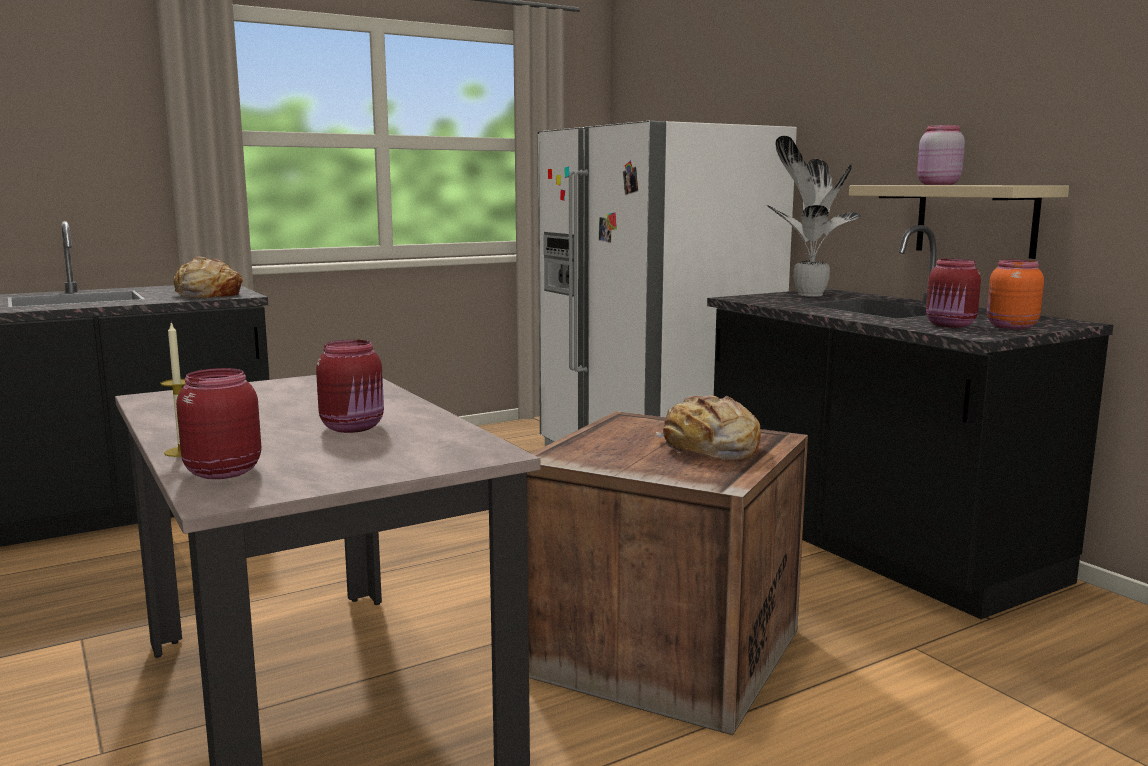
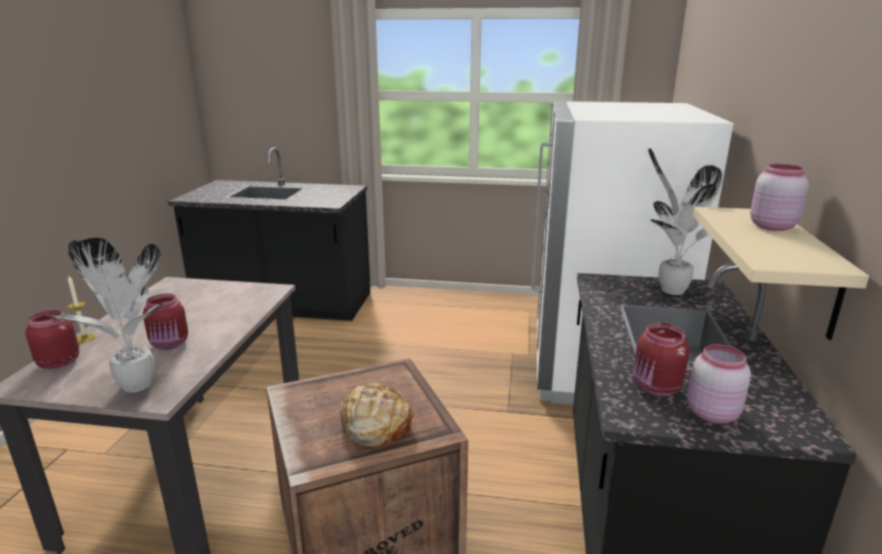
camera: 40 degrees right, 10 degrees up
(207, 294) = (320, 200): bread -> none
(428, 455) = (136, 387): none -> potted plant
(1010, 326) = (710, 413): orange jar -> pink jar

